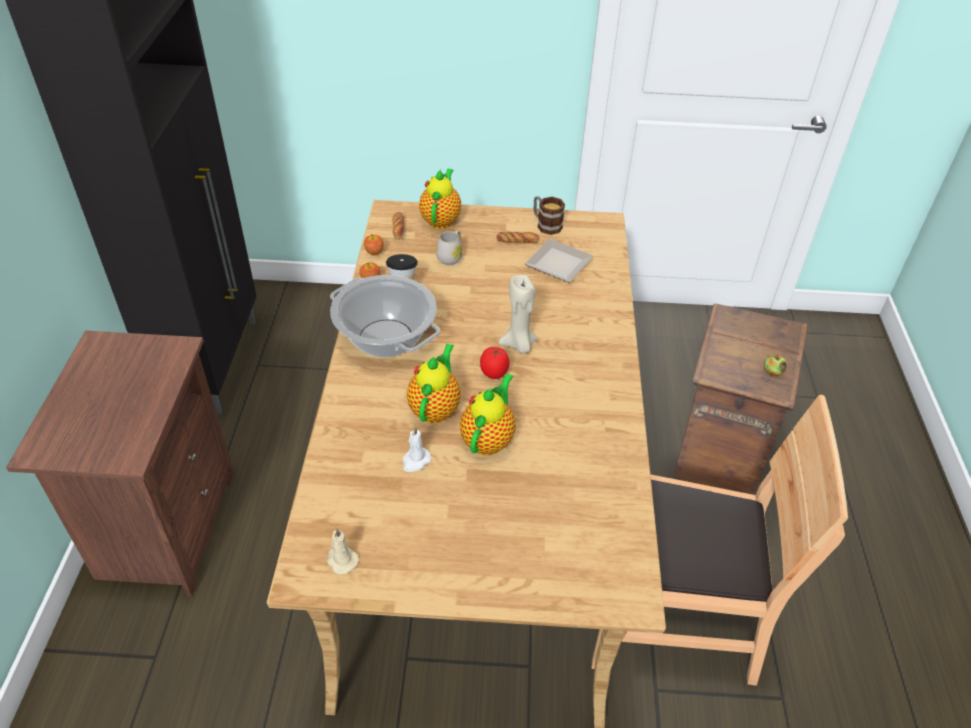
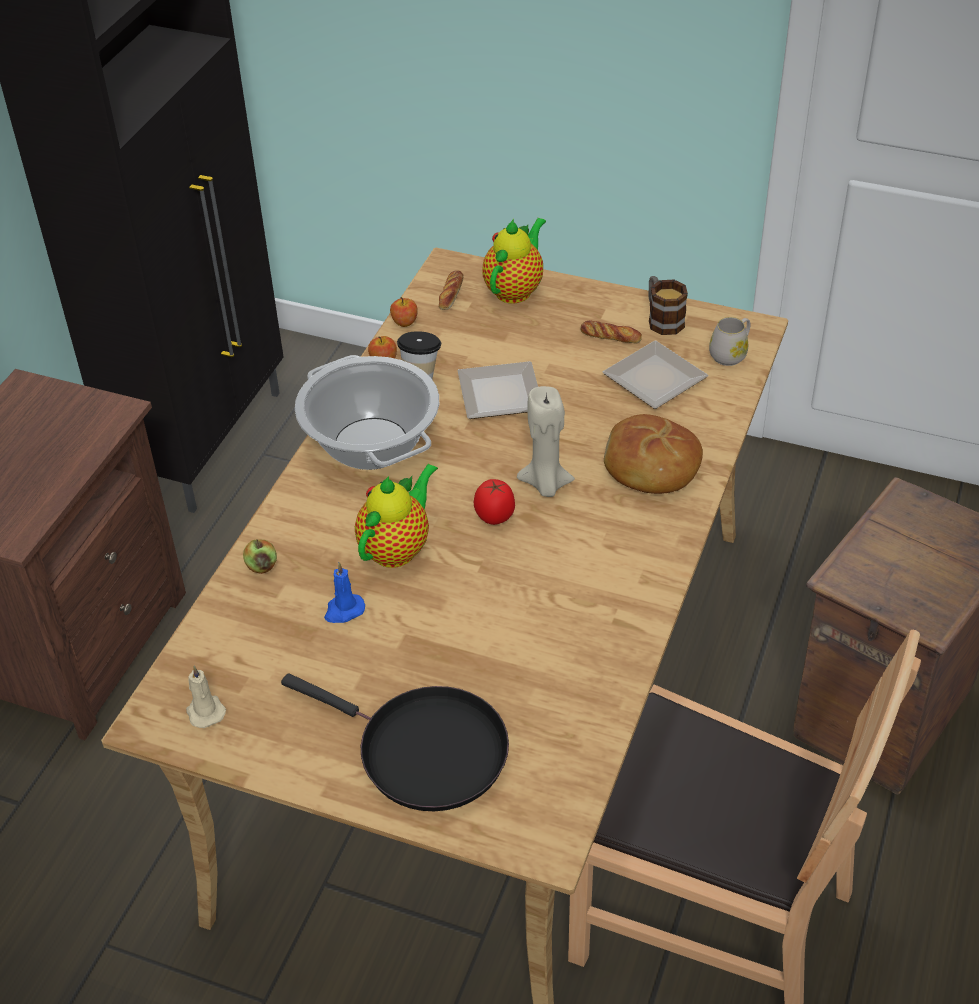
camera: 20 degrees right, 0 degrees up
(415, 461) = (344, 610): white candle -> blue candle
(451, 257) = (506, 345): white mug -> white mug (731, 354)
(458, 289) = (497, 393): none -> plate
(488, 439) = (449, 602): teapot -> none
(517, 552) = (424, 751): none -> black frying pan
(582, 321) = (650, 467): none -> bread
(772, 372) = (934, 594): apple -> apple (262, 566)

